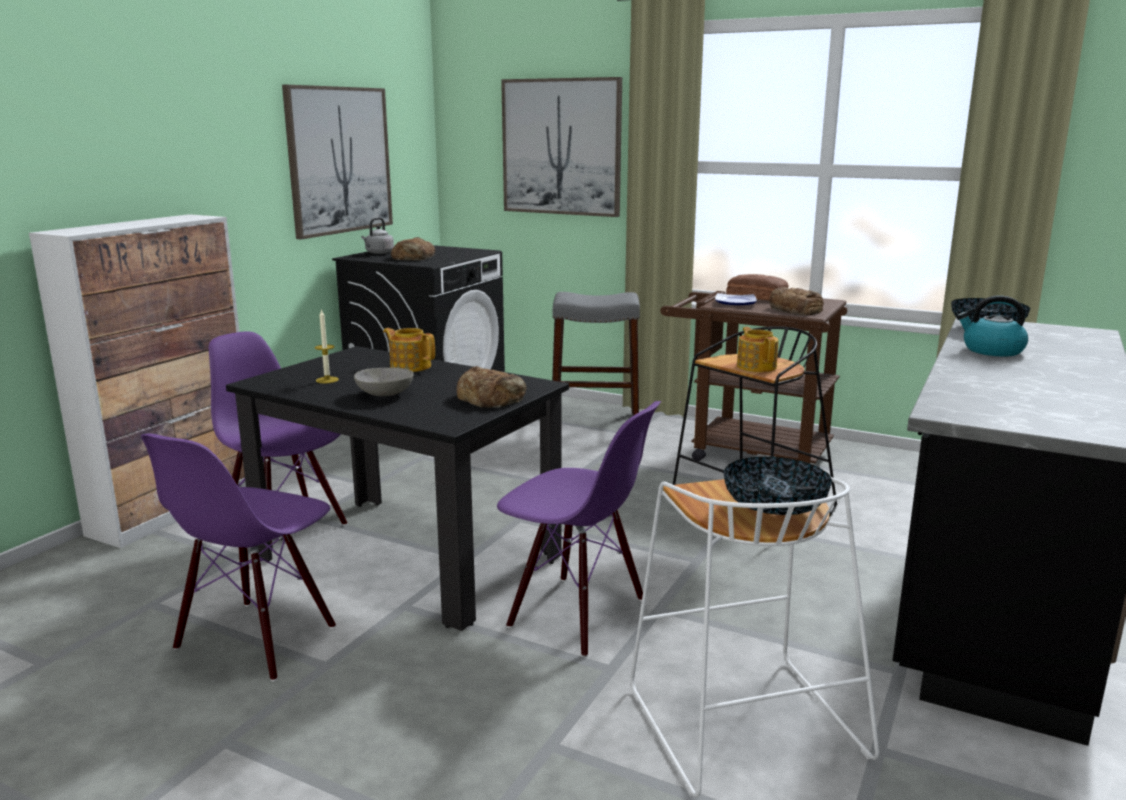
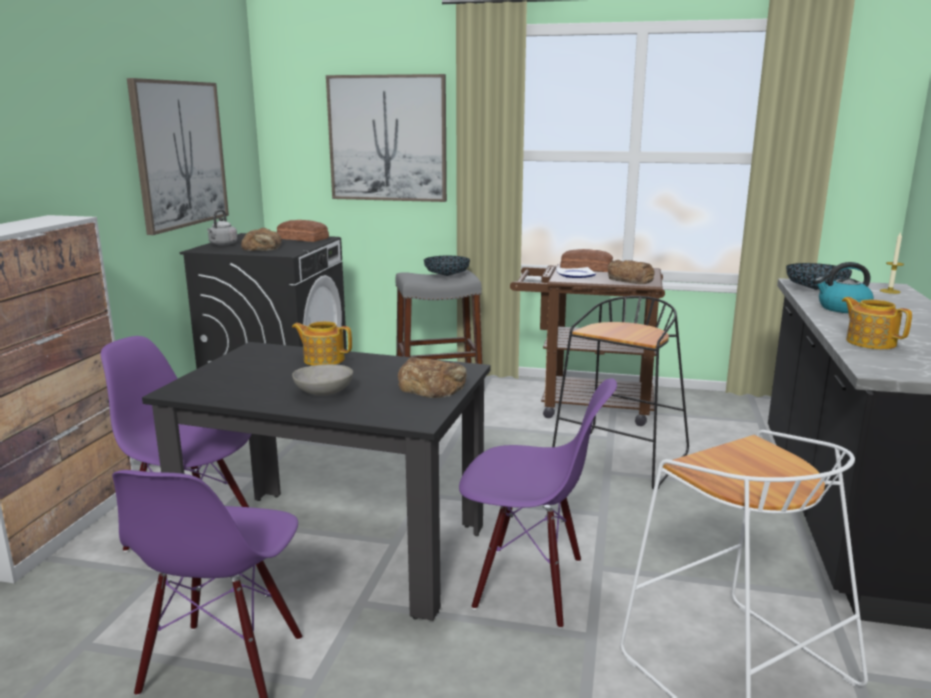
camera: 15 degrees left, 0 degrees up
(327, 380) = (250, 382): candle -> candle (890, 291)
(461, 251) = (302, 238): none -> bread
(756, 366) = (629, 333): teapot -> teapot (870, 342)
(774, 510) = (775, 475): bowl -> bowl (447, 276)

